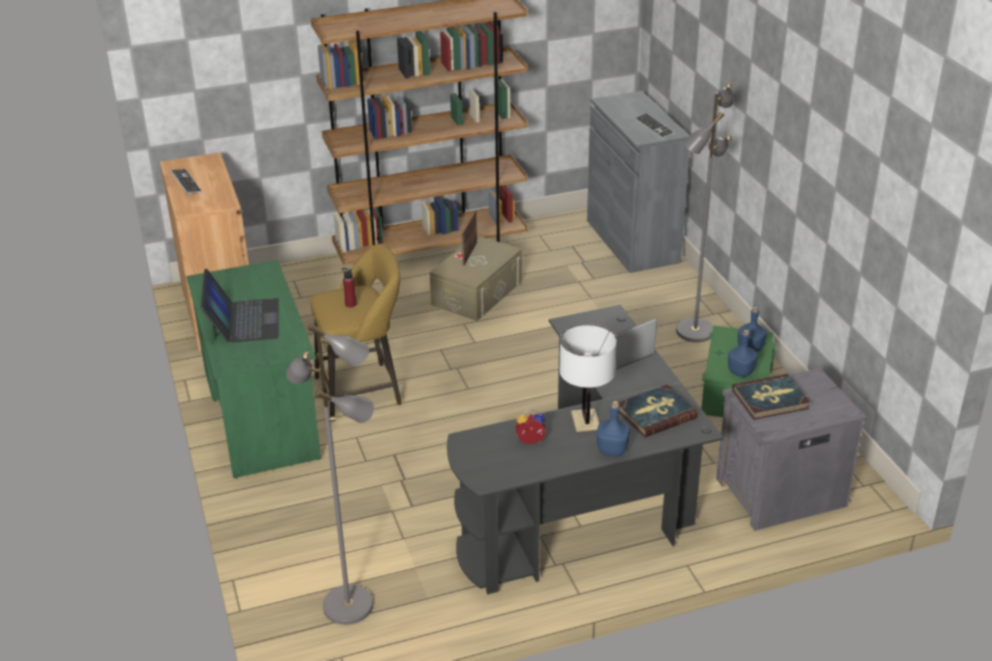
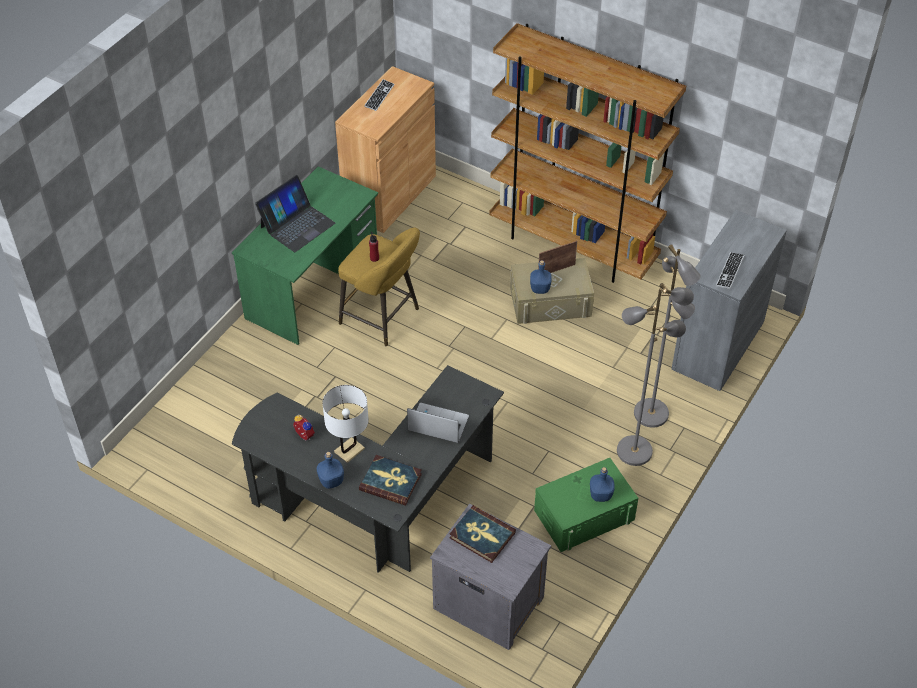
camera: 50 degrees right, 15 degrees up
(349, 605) = (189, 445): grey floor lamp -> grey floor lamp (652, 413)
(740, 372) = (564, 505): blue bottle -> blue bottle (539, 289)

